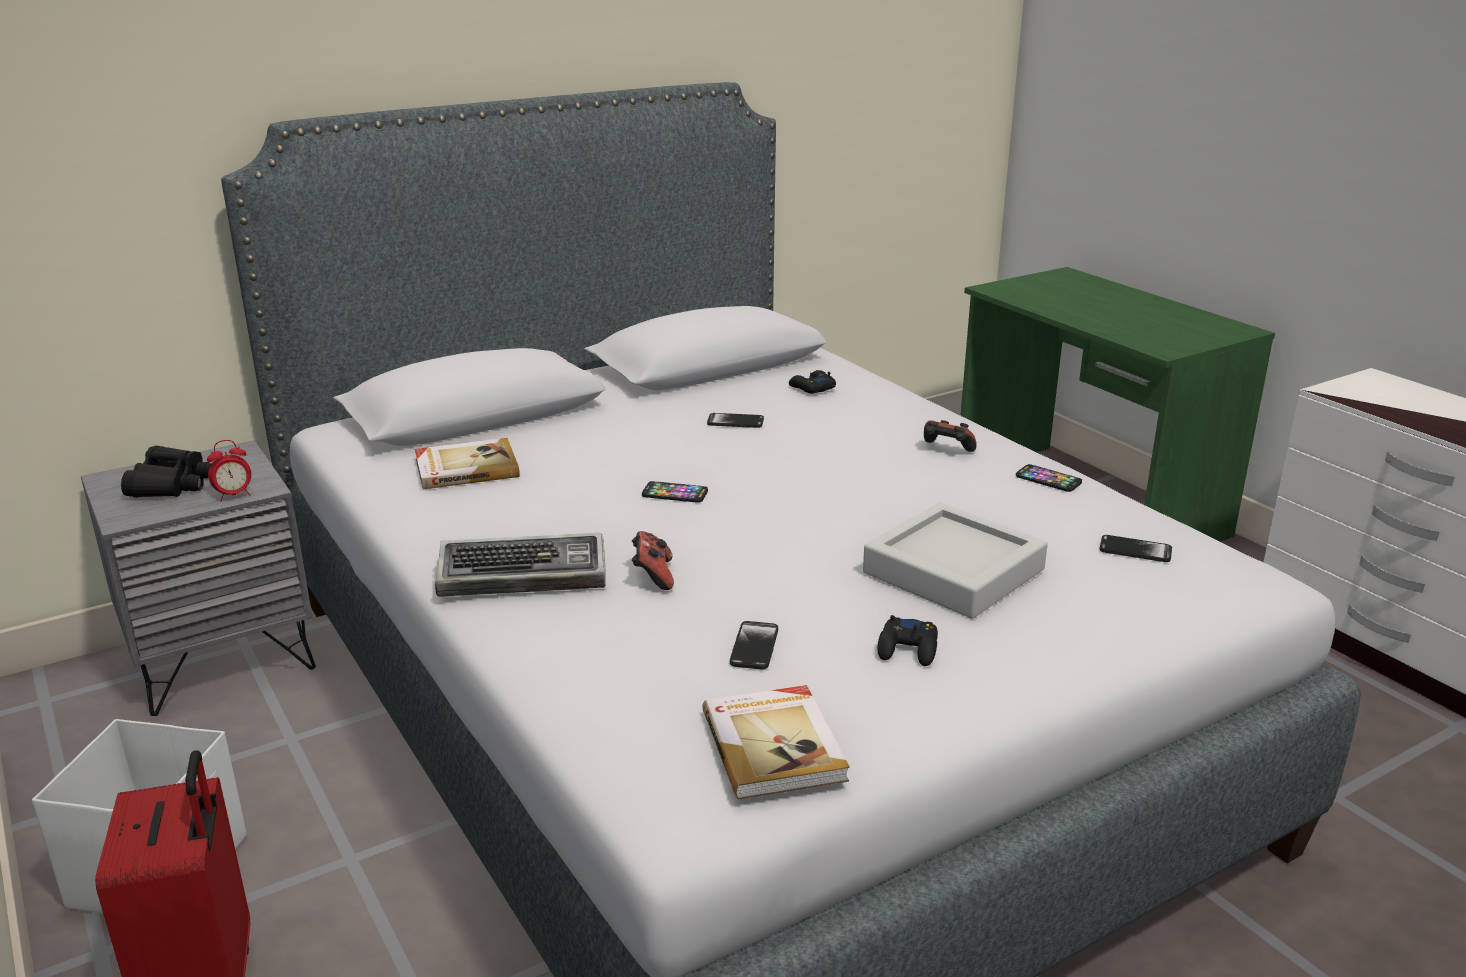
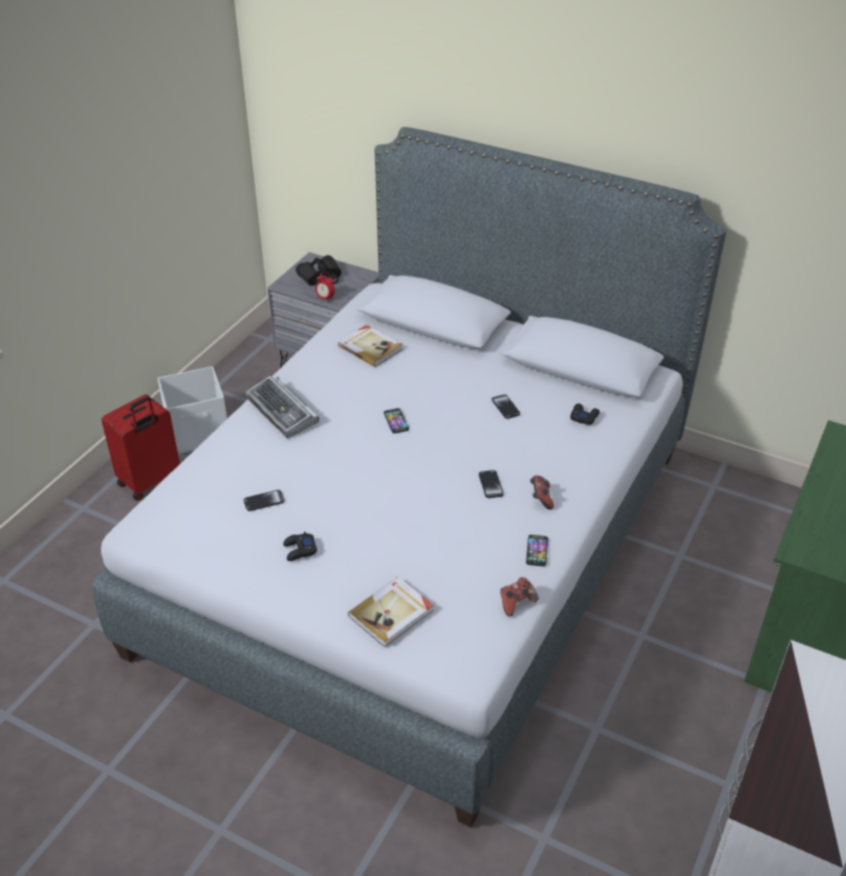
camera: 60 degrees right, 15 degrees up
(653, 576) = (307, 448): game controller -> game controller (516, 603)
(775, 745) = (195, 534): book -> book (392, 613)
(953, 571) = (389, 544): grey tray -> none
(1135, 550) = (468, 608): phone -> phone (490, 485)

